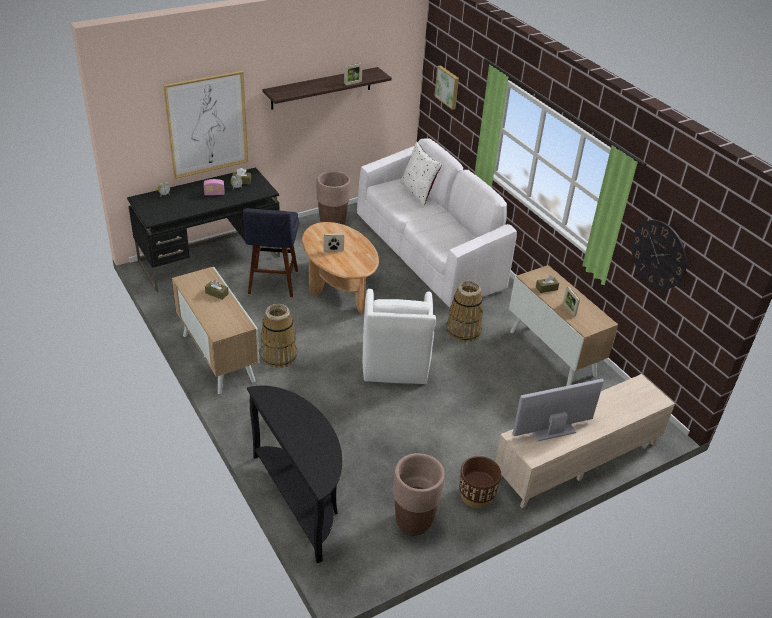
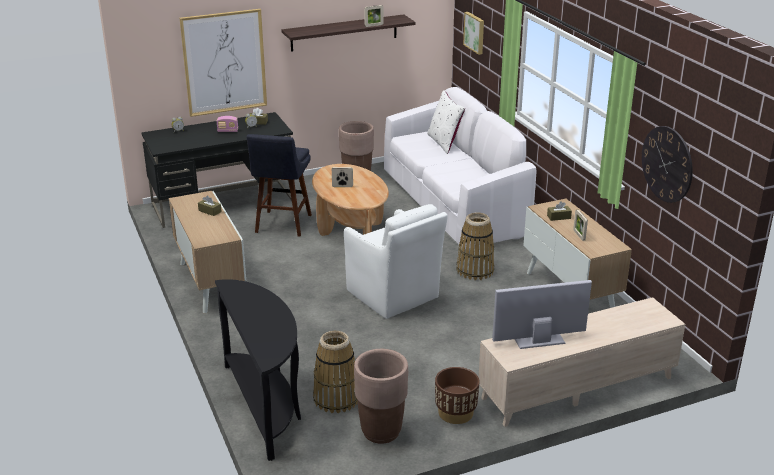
camera: 10 degrees right, 10 degrees down
(278, 355) = (273, 284): basket -> basket (336, 398)
(394, 363) = (394, 295): white armchair -> white armchair turned 45 degrees counterclockwise

